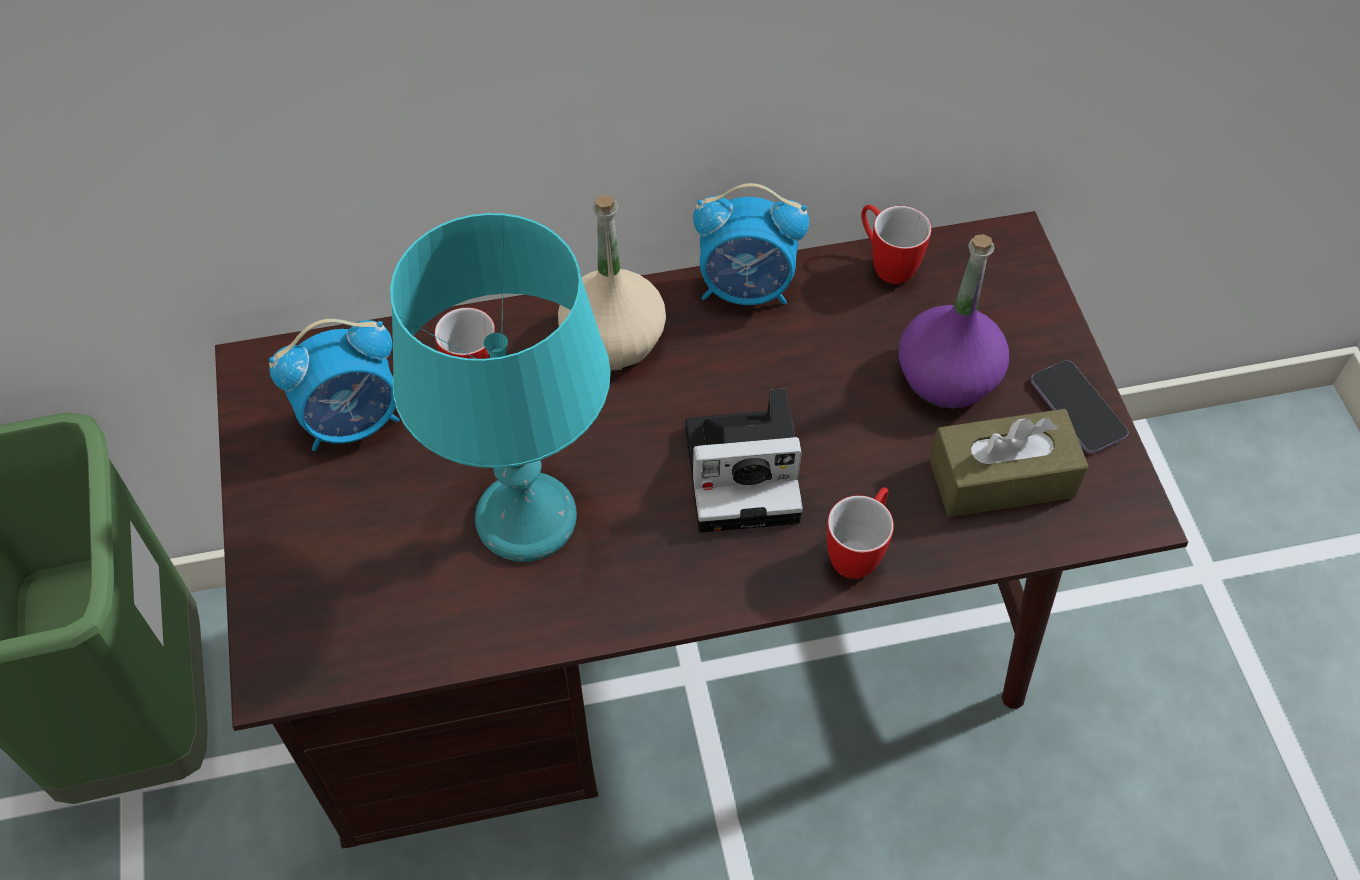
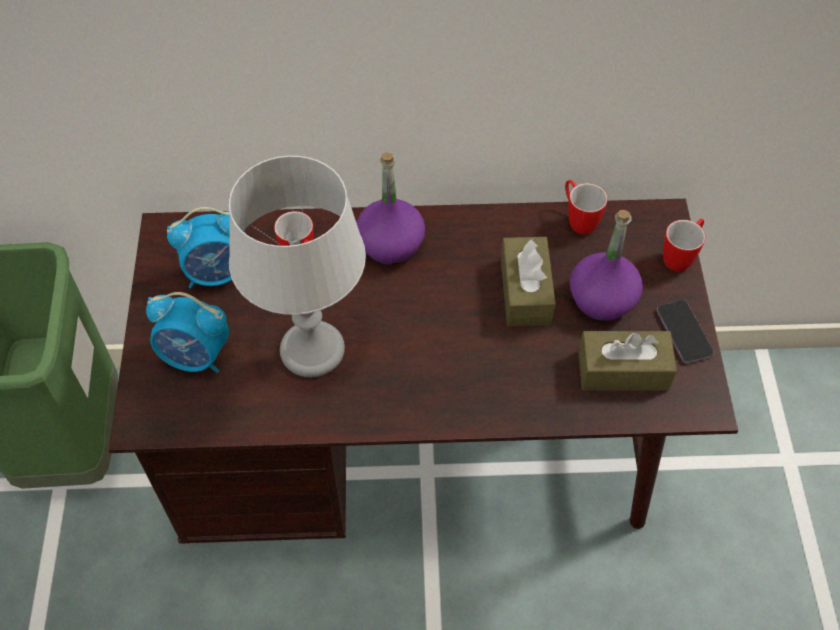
camera: 10 degrees right, 0 degrees up
(525, 520) = (312, 351): turquoise table lamp -> grey table lamp
(613, 339) = (390, 244): beige bottle -> purple bottle
(746, 289) = (483, 224): alarm clock -> alarm clock (196, 356)
(747, 472) = (458, 341): camera -> none
(831, 381) = (525, 291): none -> brown tissue box
(859, 551) = (519, 403): mug -> mug (680, 257)

